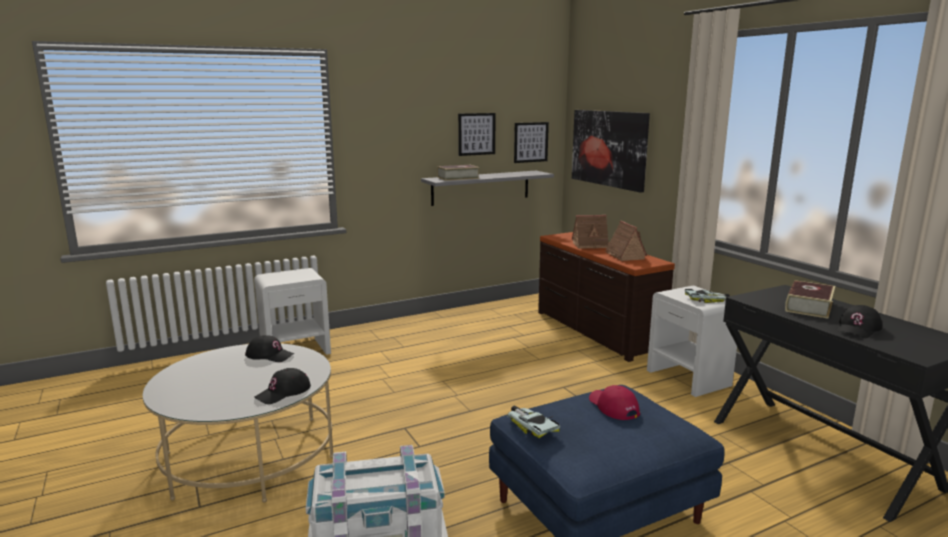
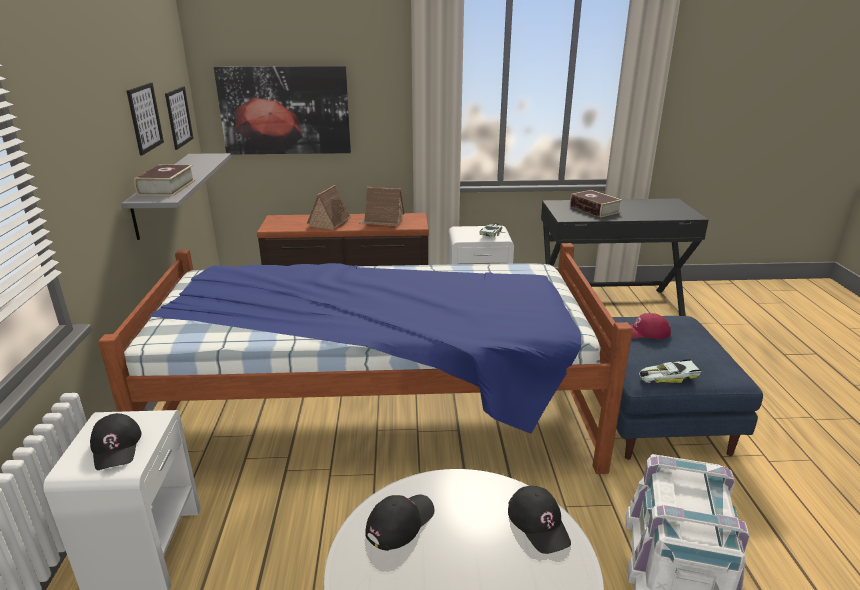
camera: 65 degrees left, 10 degrees up
(458, 378) = (380, 417): none -> bed
(858, 329) = (642, 212): black cap -> black cap (116, 447)

